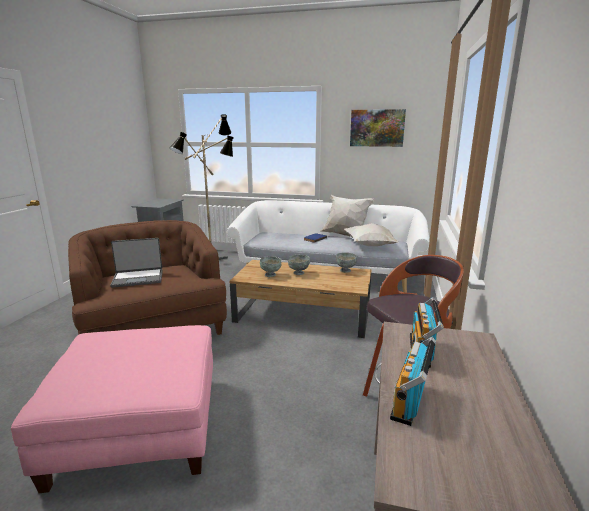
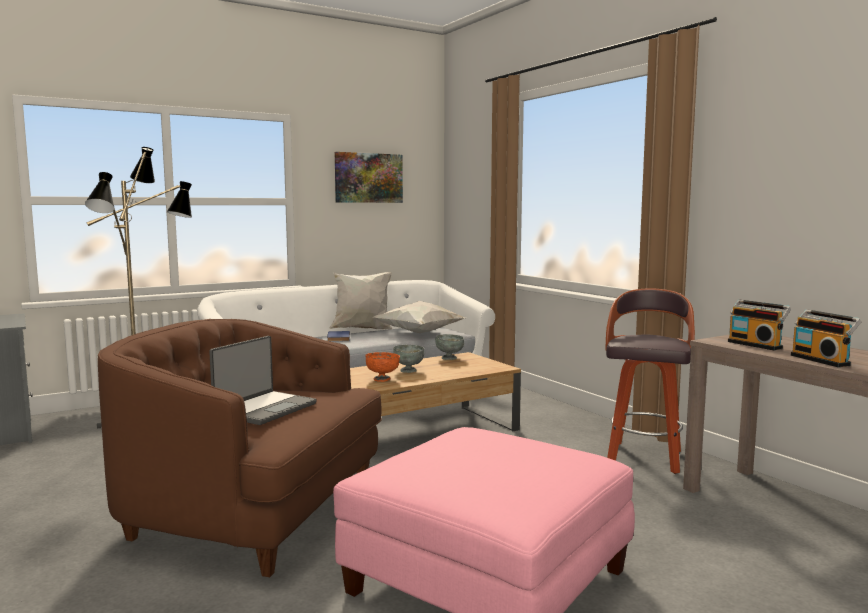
camera: 45 degrees left, 10 degrees down
(270, 275) = (382, 379): grey bowl -> orange bowl

